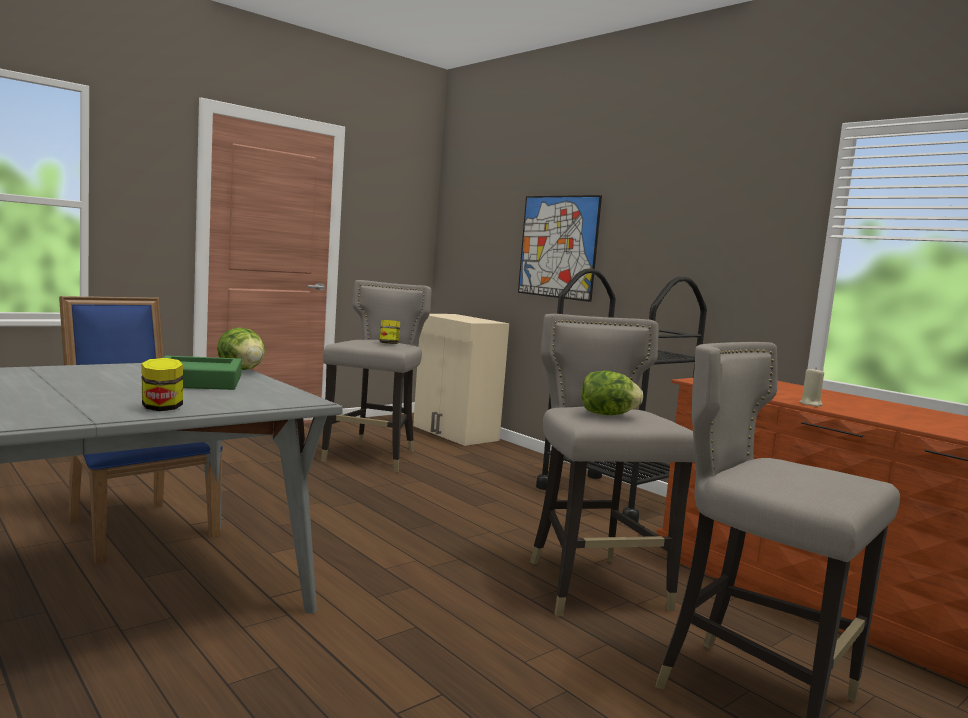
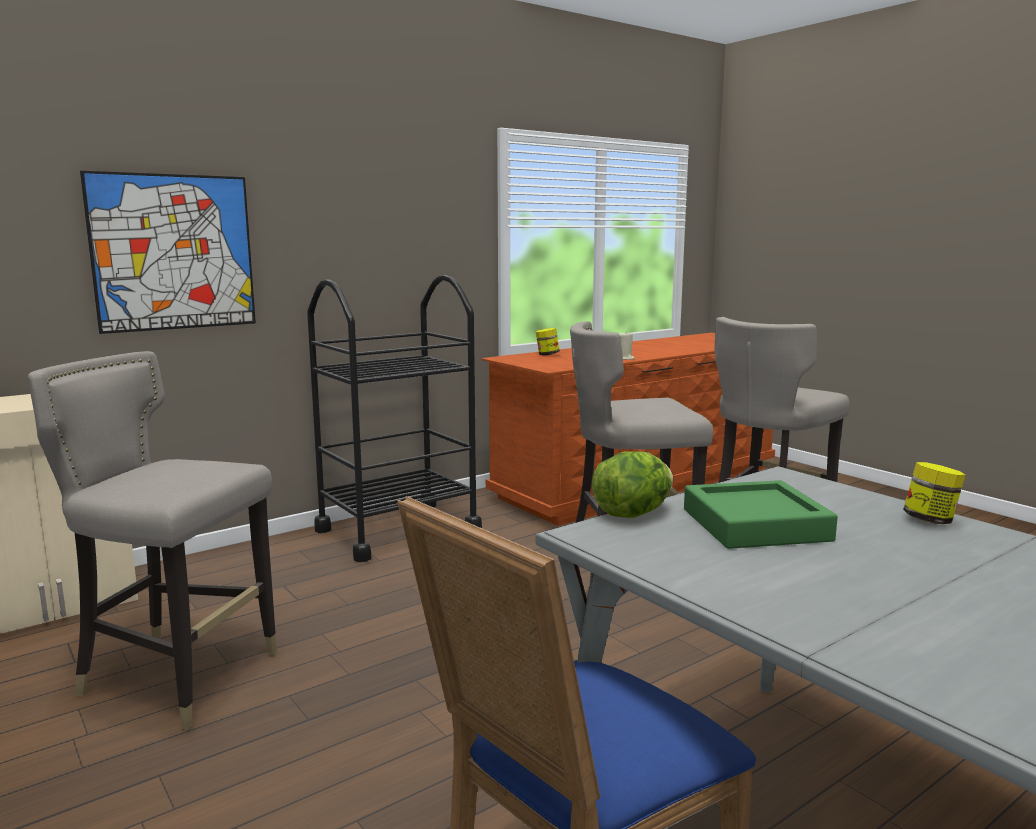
camera: 85 degrees left, 5 degrees up
(389, 344) = (191, 467): jar -> jar (547, 355)
(607, 415) = (656, 407): lettuce -> none

